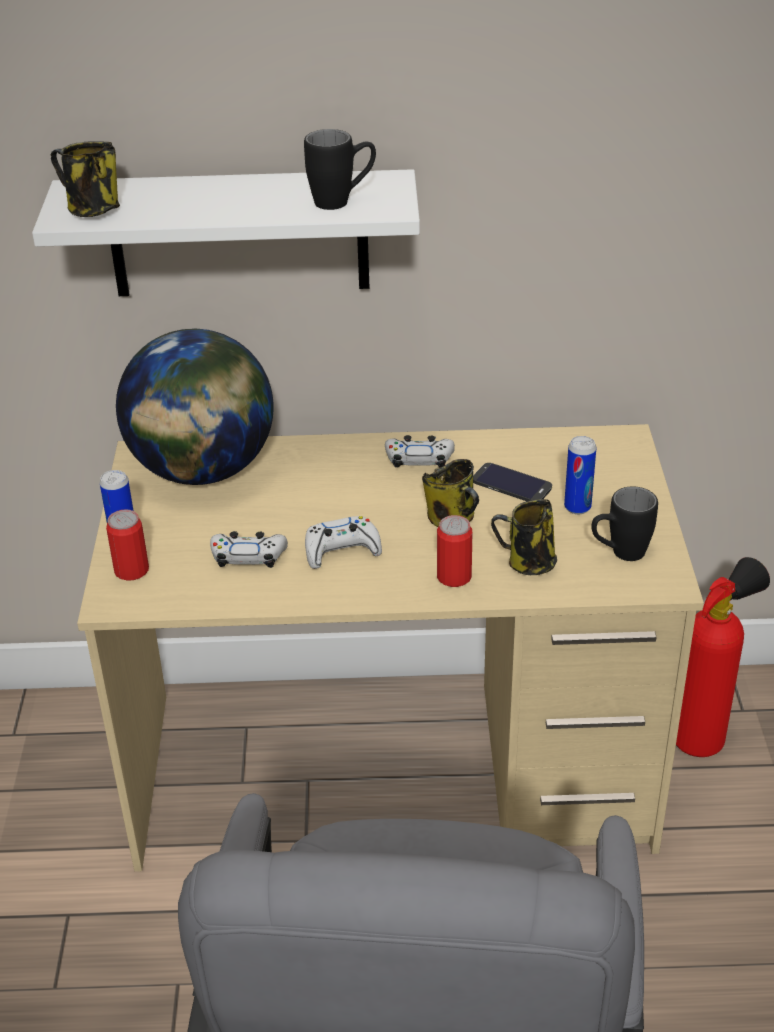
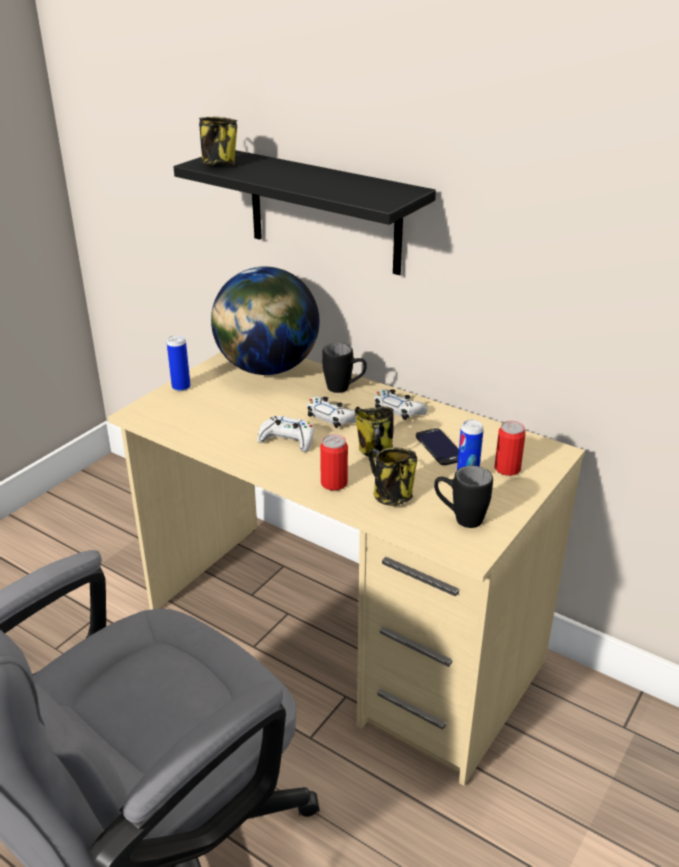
camera: 35 degrees right, 5 degrees down
(131, 570) = (166, 402): can -> can (507, 469)
(239, 234) = (324, 212): white shelf -> black shelf
(248, 556) = (233, 421): white game controller -> white game controller (332, 418)
(342, 201) = (360, 192): black mug -> black mug (344, 389)
(704, 737) = (575, 729): fire extinguisher -> none

